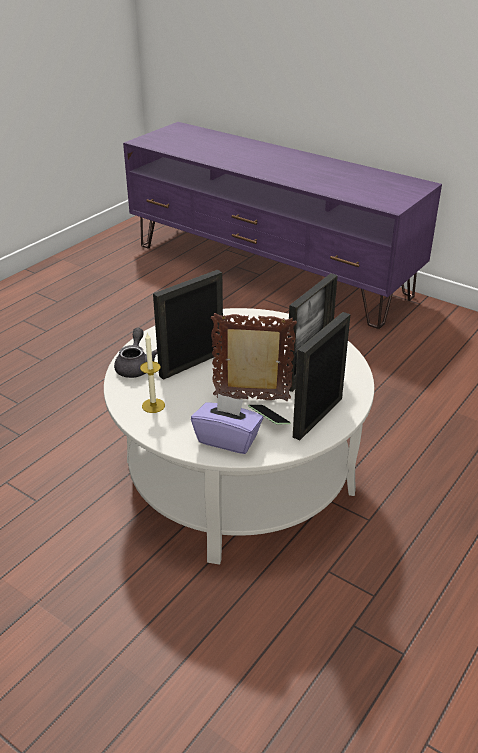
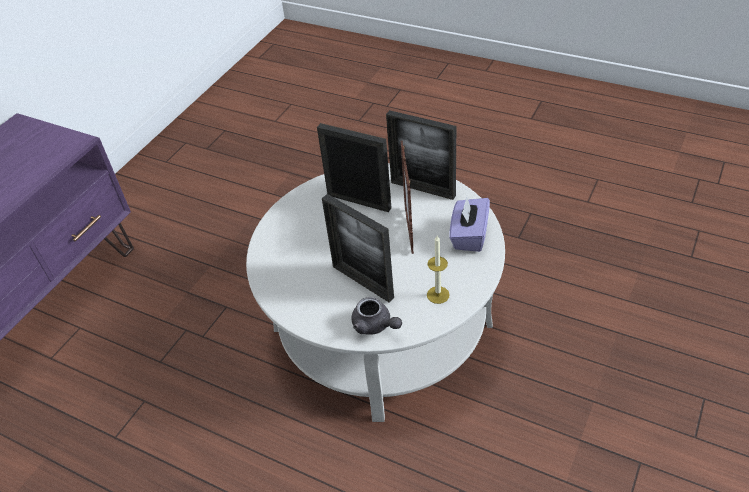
camera: 95 degrees left, 10 degrees up
(135, 366) = (375, 326): grey teapot -> grey teapot turned 135 degrees counterclockwise
(269, 419) = (434, 216): phone -> none

